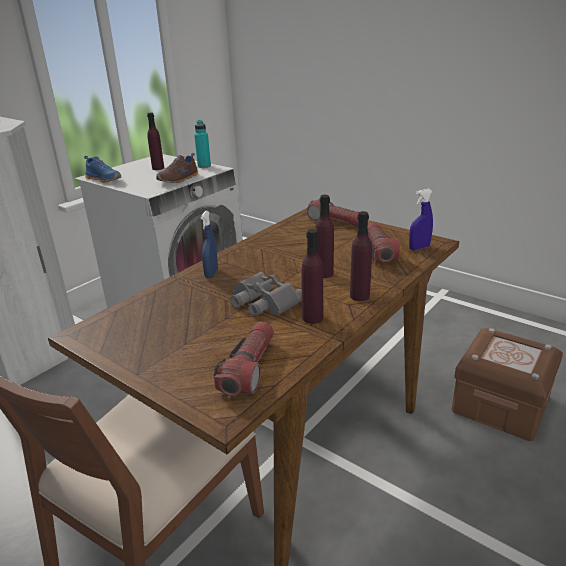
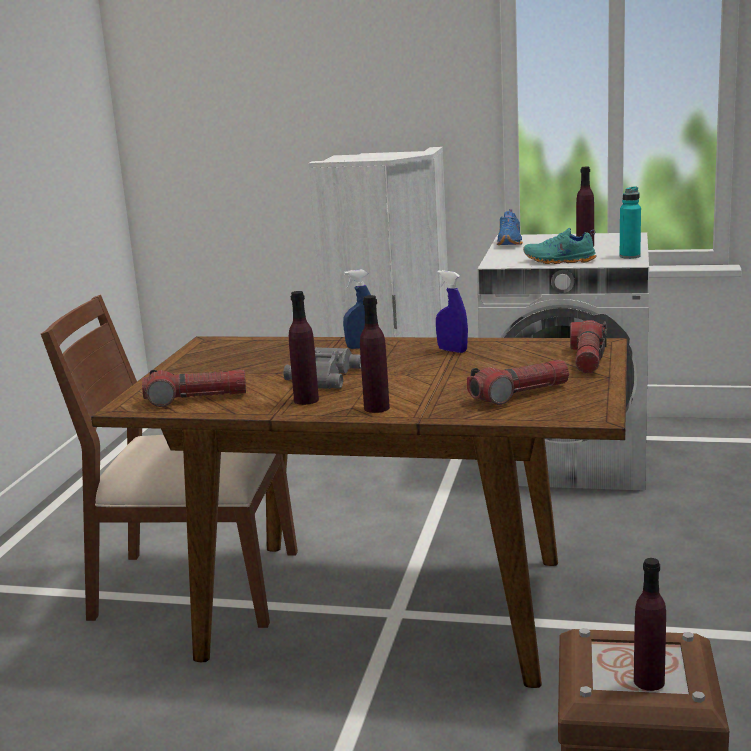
camera: 65 degrees right, 10 degrees down
(179, 179) = (559, 261): brown shoe -> turquoise shoe
(324, 273) = (416, 384): purple bottle -> purple bottle (649, 681)
(419, 248) = (559, 411): blue spray bottle -> blue spray bottle (452, 350)

